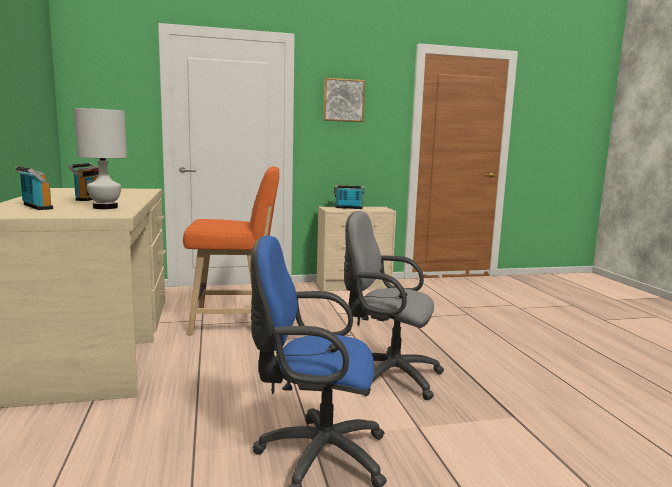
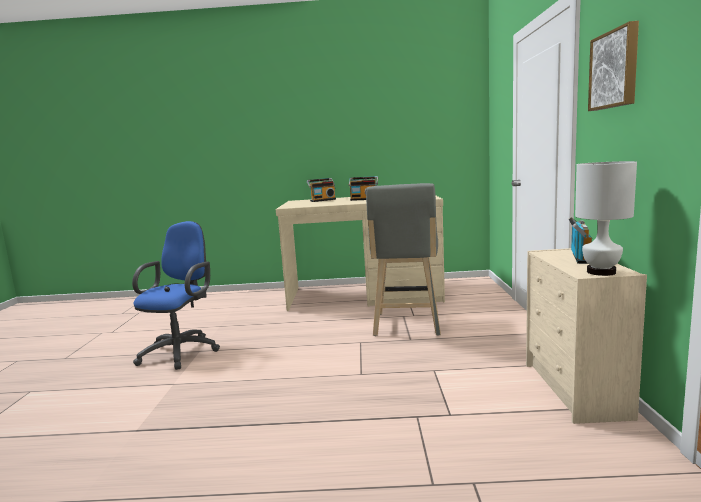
camera: 105 degrees right, 0 degrees up
(105, 207) = (317, 204): white table lamp -> white table lamp (600, 272)
(235, 322) = (406, 326): orange stool -> grey stool
(387, 376) = (256, 381): grey office chair -> none

